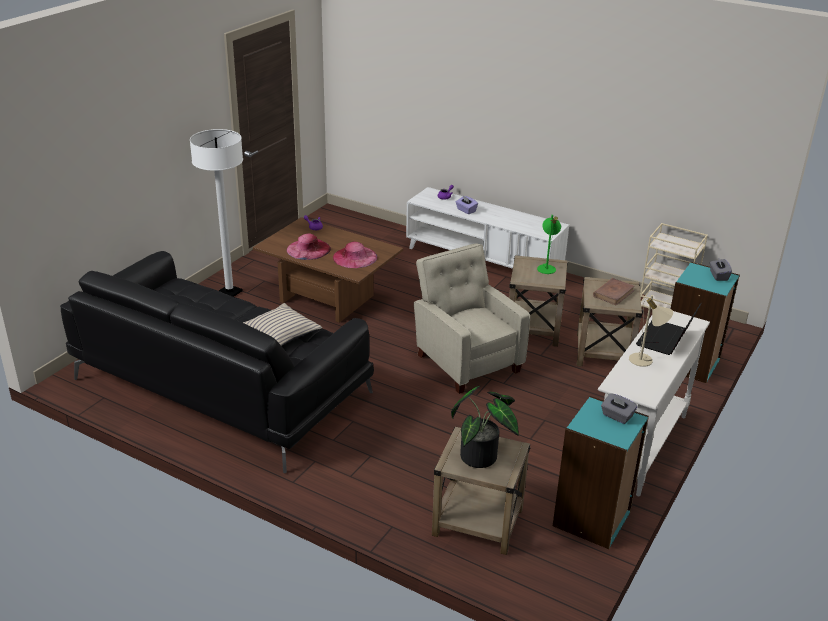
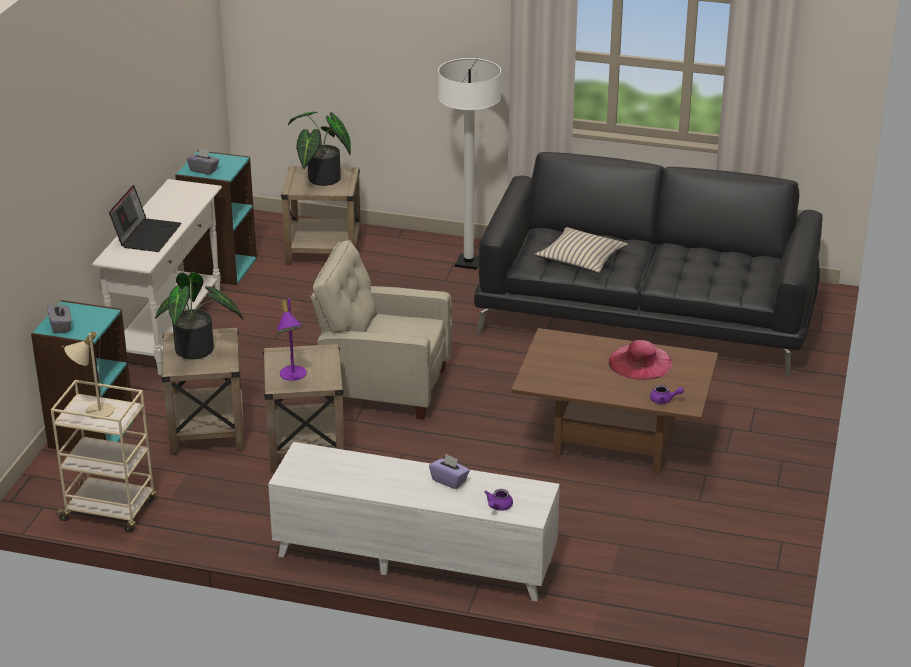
camera: 165 degrees right, 0 degrees up
(229, 292) = (754, 424): white floor lamp -> white floor lamp (468, 263)
(354, 257) = (568, 361): pink hat -> none
(466, 361) = (383, 386): beige armchair -> beige armchair turned 150 degrees clockwise
(547, 267) = (292, 376): green table lamp -> purple table lamp
(613, 293) = (198, 351): brown book -> potted plant
(645, 361) = (172, 212): beige table lamp -> beige table lamp (93, 410)

